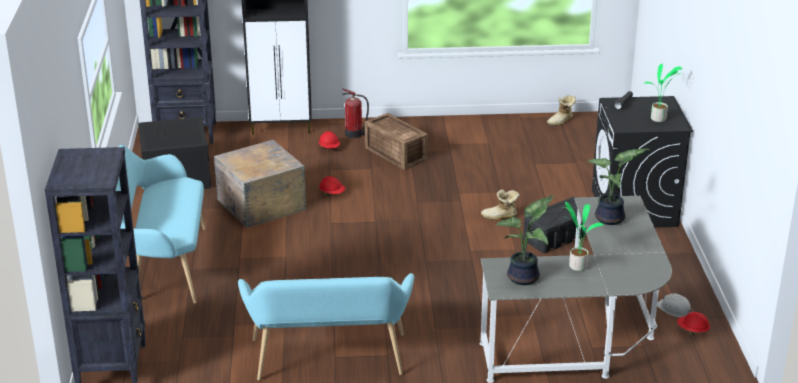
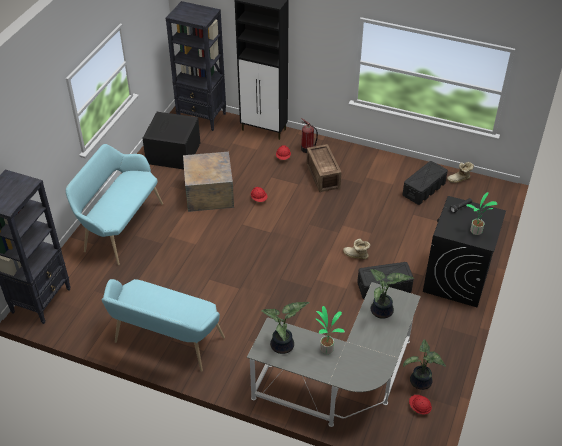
camera: 25 degrees right, 15 degrees up
(528, 139) = (424, 189): none -> black storage box
(674, 309) = (420, 383): white hard hat -> potted plant

